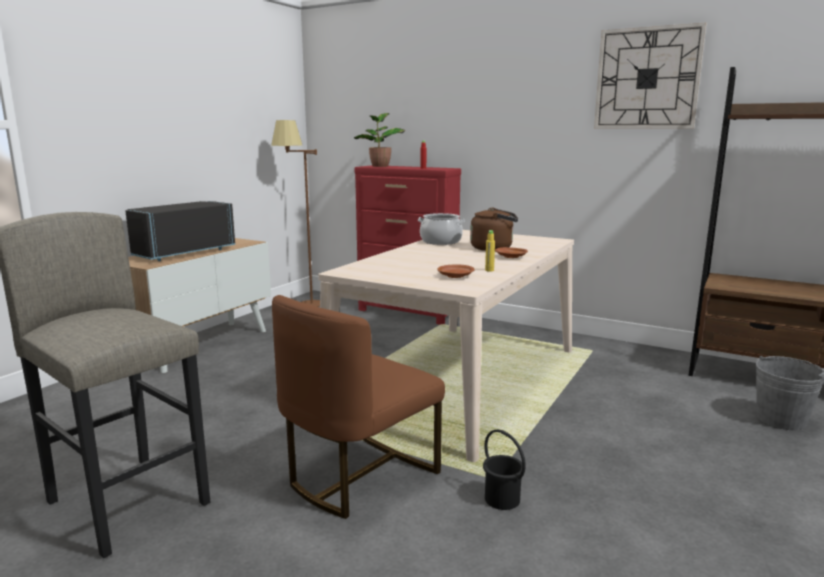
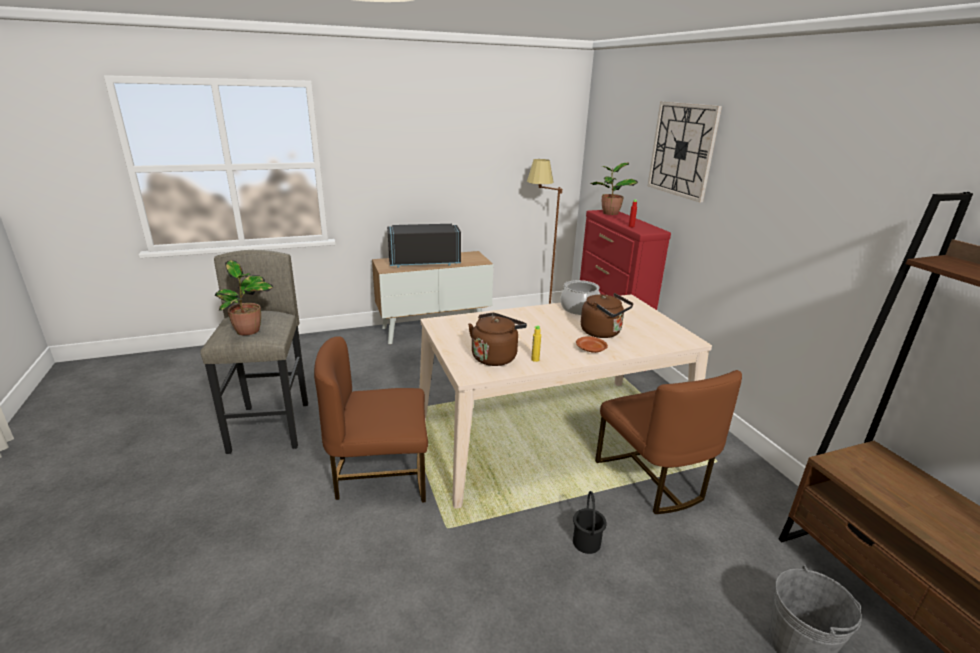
camera: 40 degrees right, 10 degrees up
(123, 326) = (249, 331): none -> potted plant
(455, 276) = (495, 356): brown plate -> brown kettle
(502, 498) = (430, 546): black bucket -> black bucket (587, 542)
(574, 376) = (652, 479): none -> brown chair
(647, 78) = (863, 178): wall clock -> wall clock (682, 150)

